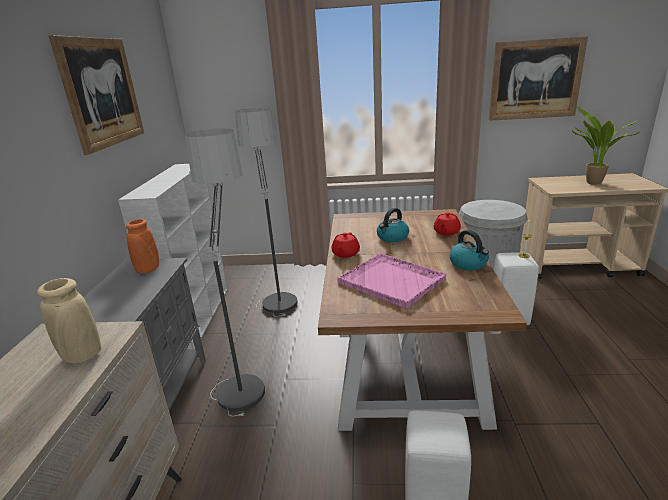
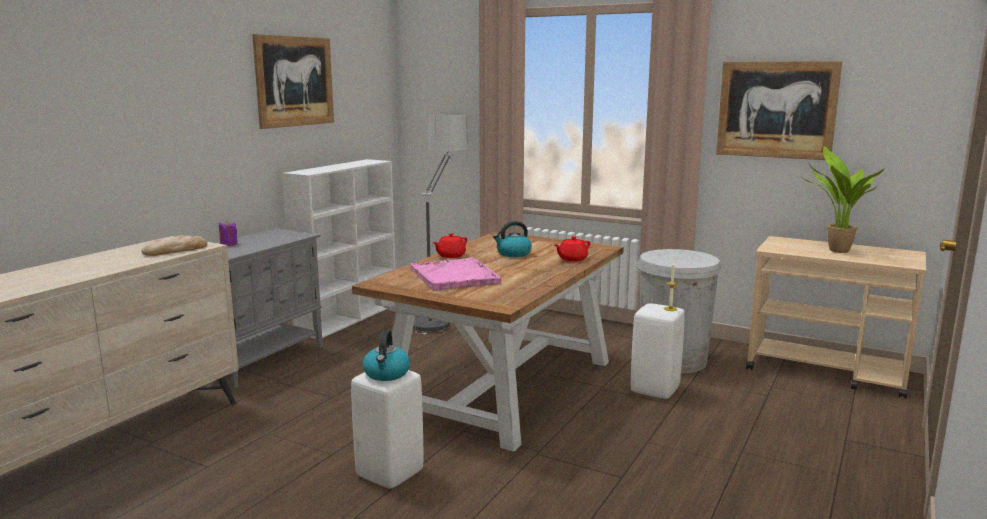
camera: 25 degrees right, 10 degrees down
(82, 355) = (175, 250): beige vase -> bread
(98, 300) = (228, 244): none -> purple candle
(148, 269) = (283, 235): orange vase -> none
(243, 370) = (345, 360): floor lamp -> none
(469, 264) = (543, 279): kettle -> kettle (386, 374)

